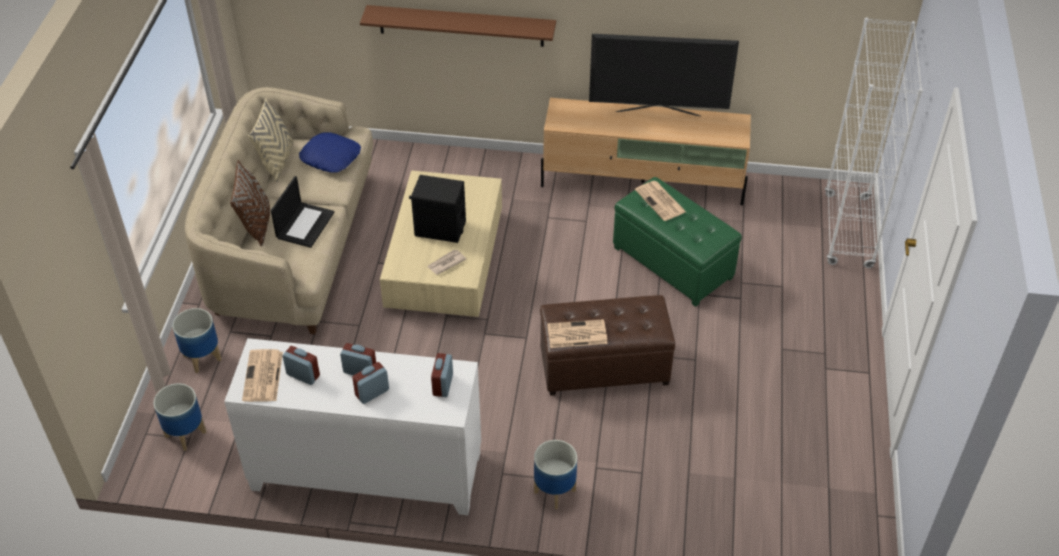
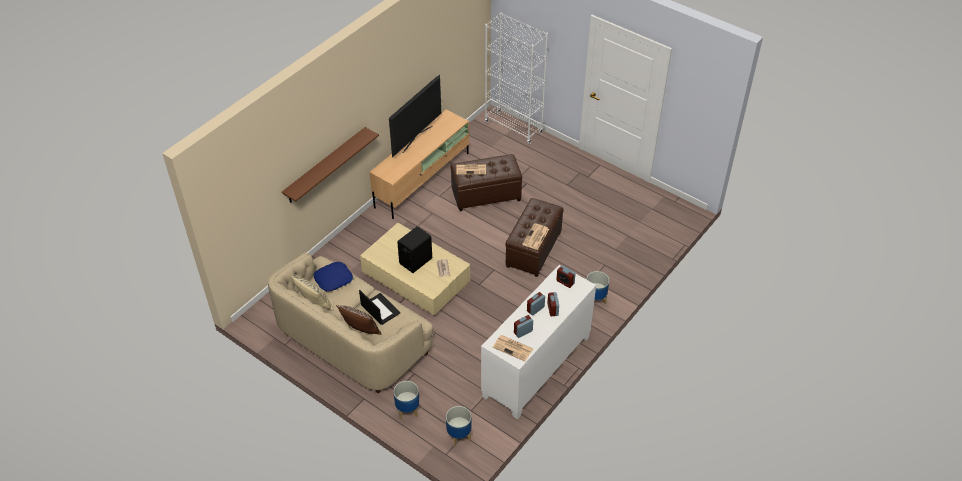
camera: 60 degrees left, 0 degrees up
(673, 262) = (486, 195): green ottoman -> brown ottoman

